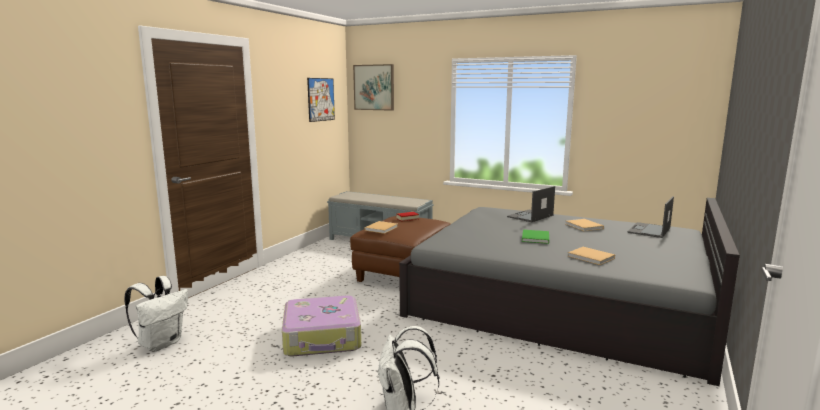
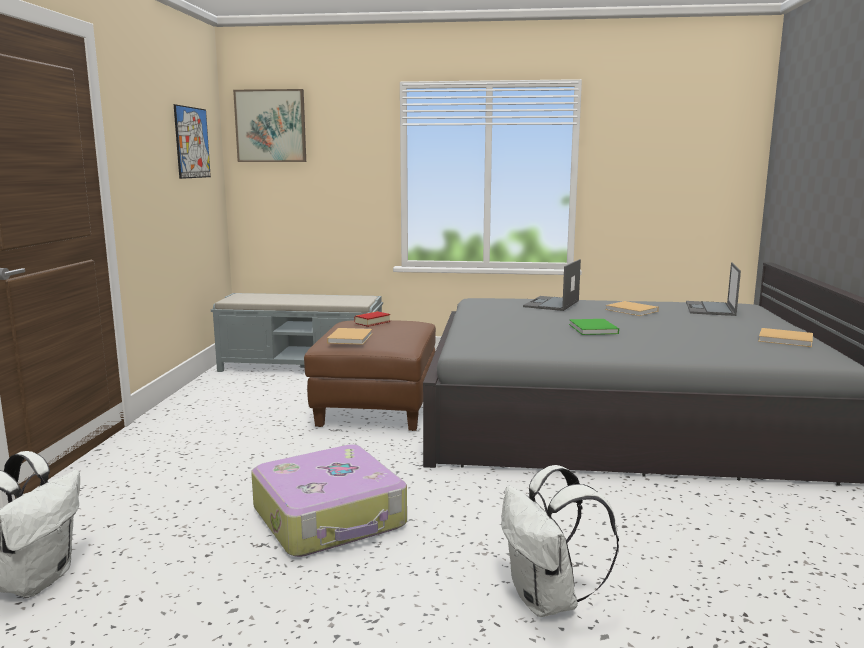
camera: 20 degrees left, 0 degrees up
(592, 257) = (692, 345): beige book -> beige book (787, 340)

